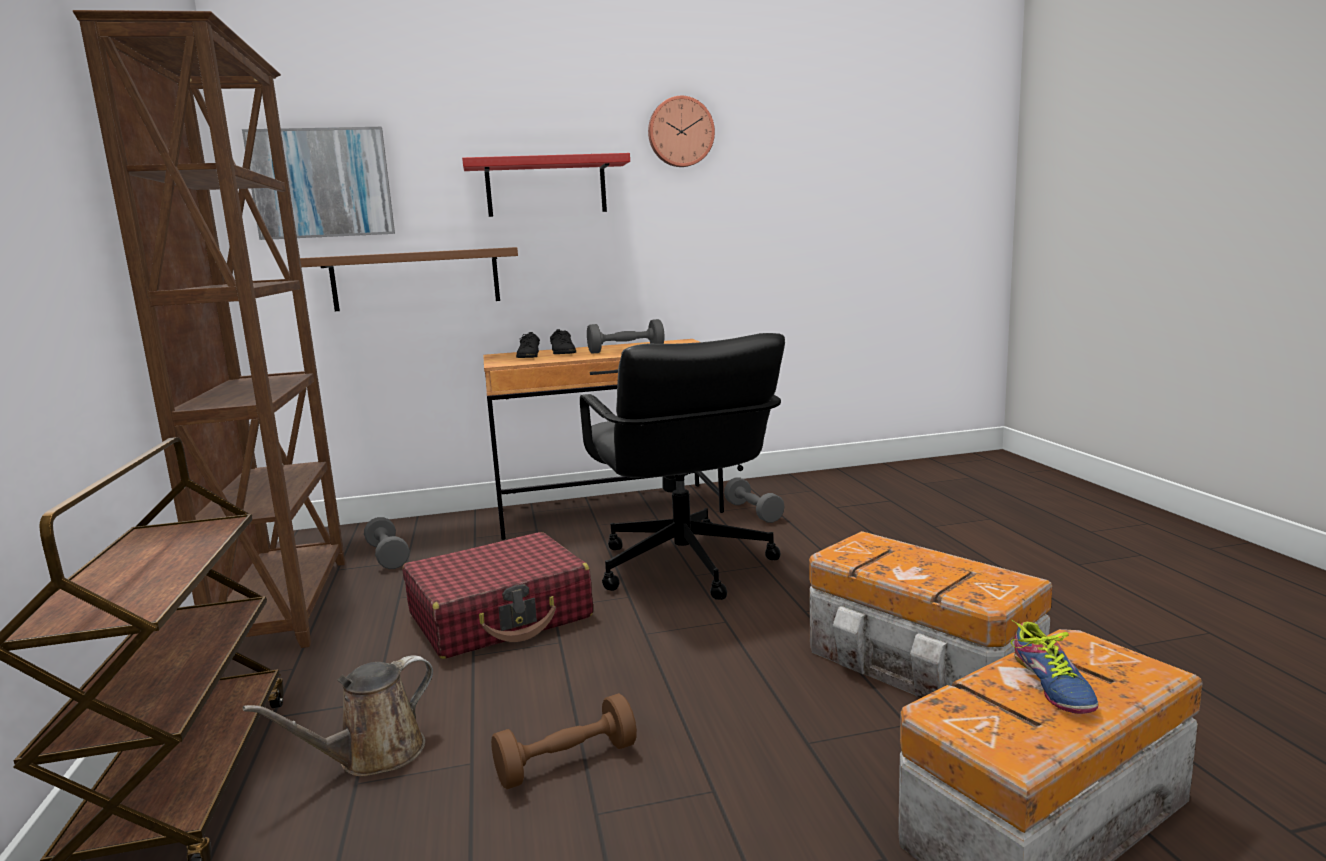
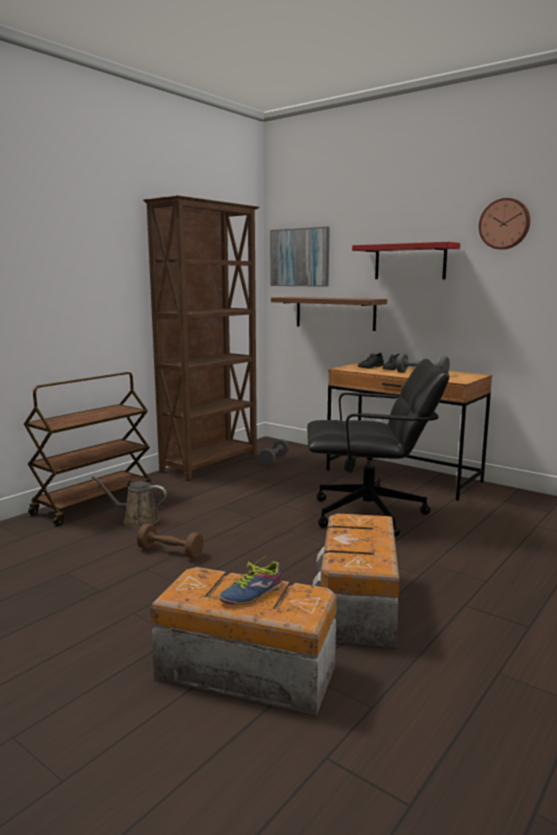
camera: 50 degrees right, 0 degrees up
(501, 616) = (258, 499): red suitcase -> none
(683, 567) = (370, 514): black office chair -> black office chair turned 120 degrees counterclockwise
(753, 512) = (475, 507): grey dumbbell -> none

